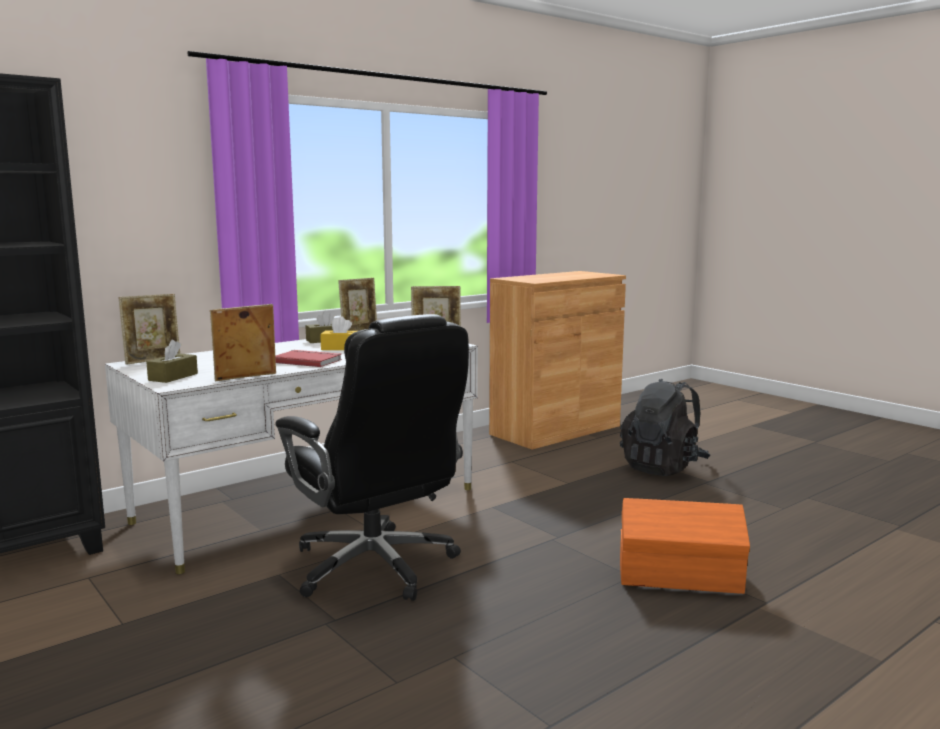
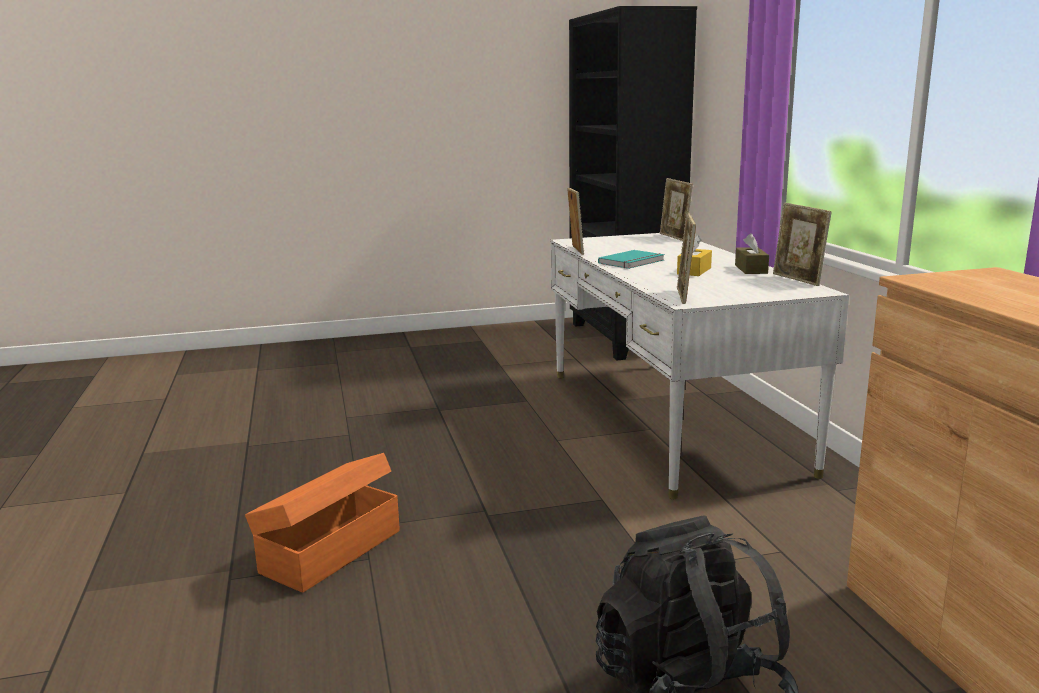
camera: 115 degrees right, 5 degrees up
(173, 377) = (600, 240): brown tissue box -> none
(308, 361) = (633, 262): red book -> turquoise book
(376, 567) = (506, 429): black office chair -> none

